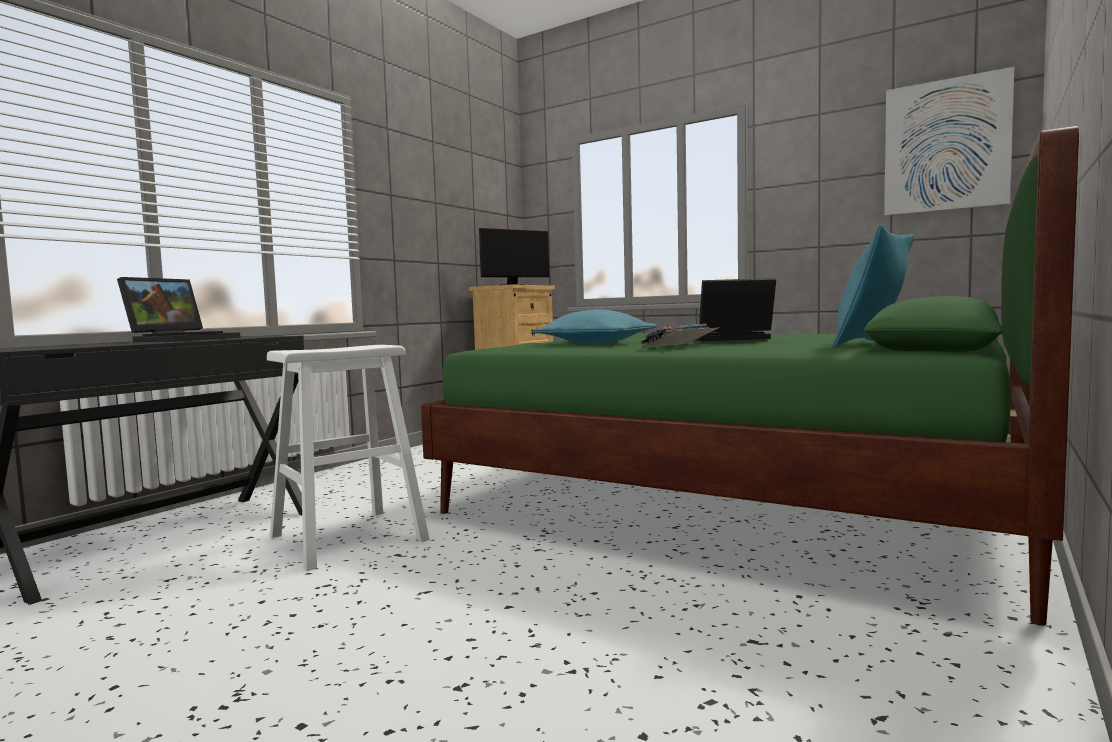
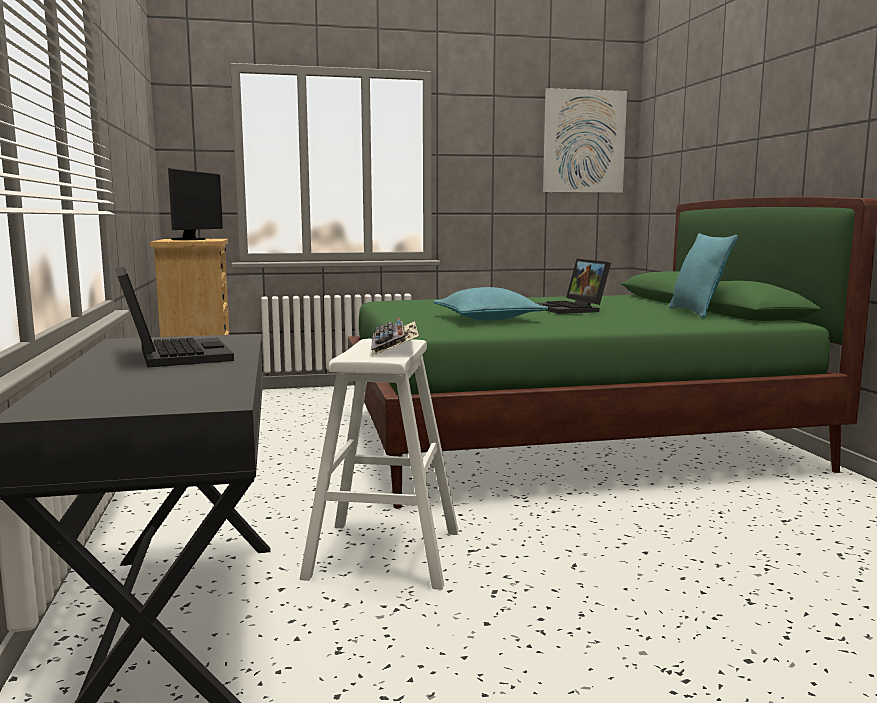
camera: 45 degrees left, 5 degrees up
(681, 346) = (597, 321): keyboard -> keyboard (395, 347)
(727, 339) = (572, 309): laptop -> laptop turned 60 degrees counterclockwise

